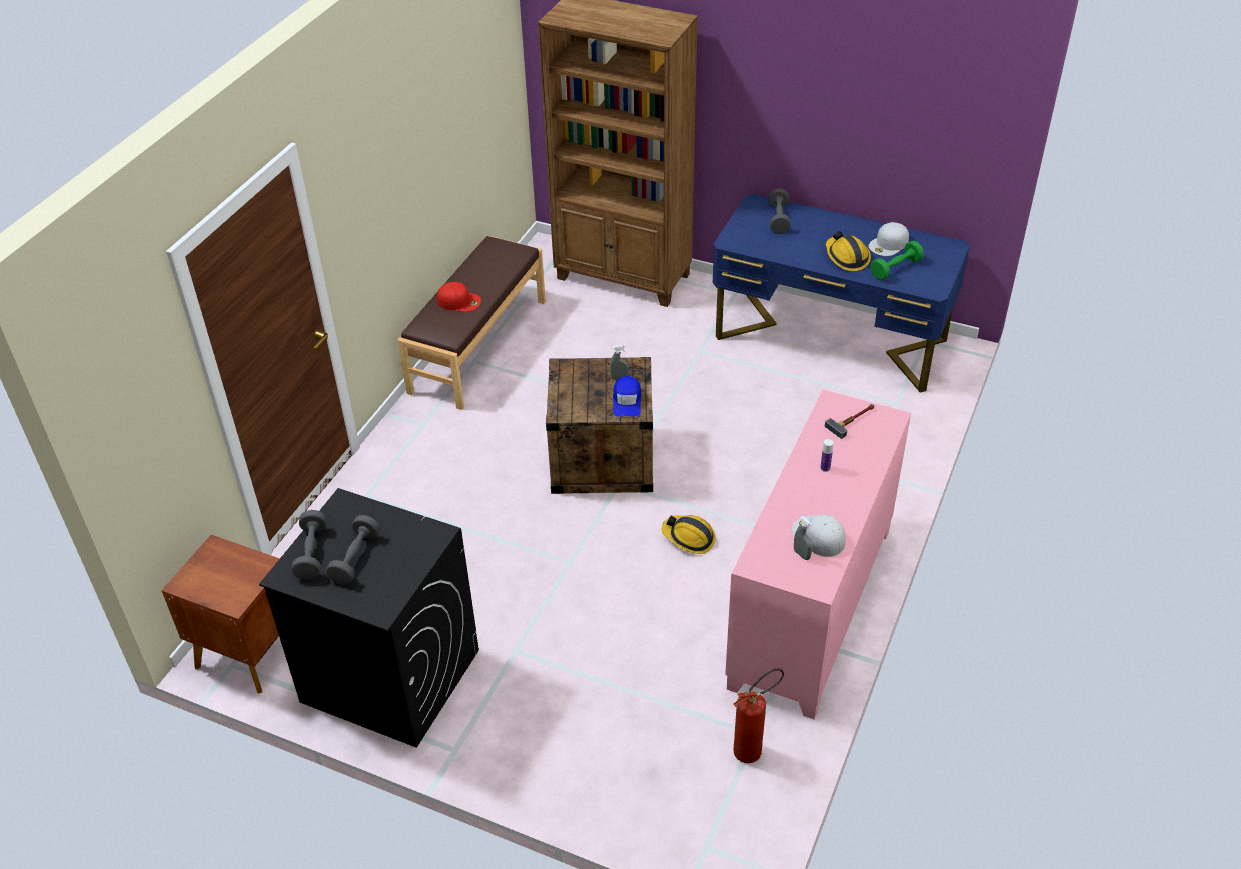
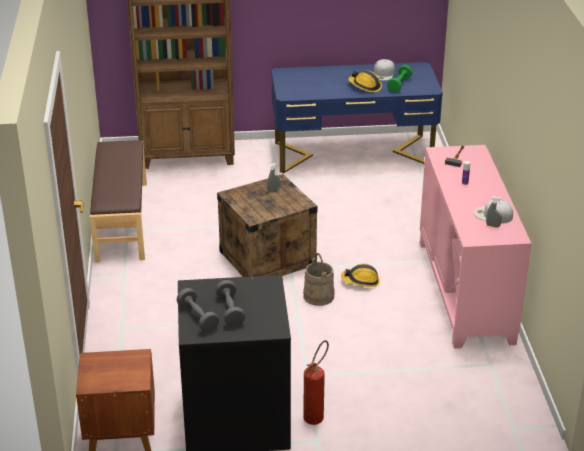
camera: 30 degrees left, 10 degrees down
(459, 301) = (116, 182): red cap -> none
(620, 540) = (319, 296): none -> beige bucket
(627, 401) = (290, 200): blue cap -> none
(753, 749) = (496, 371): fire extinguisher -> fire extinguisher (316, 415)
(778, 219) = (304, 77): grey dumbbell -> none

